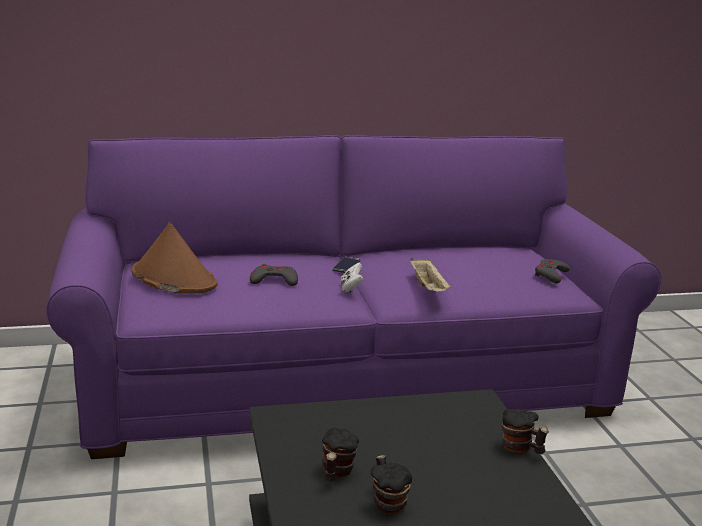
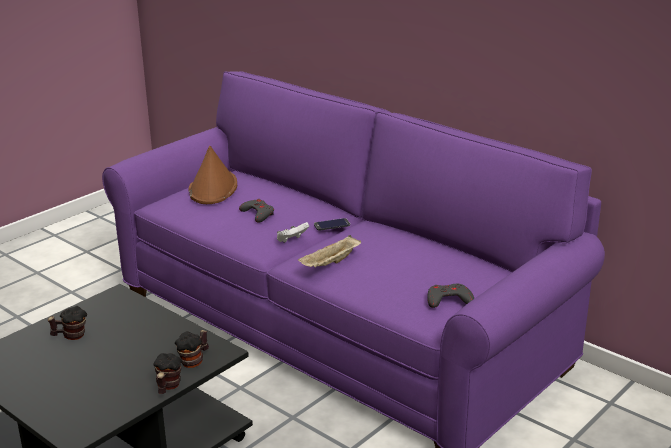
camera: 55 degrees right, 5 degrees up
(388, 501) = (55, 362): mug -> mug (194, 360)

